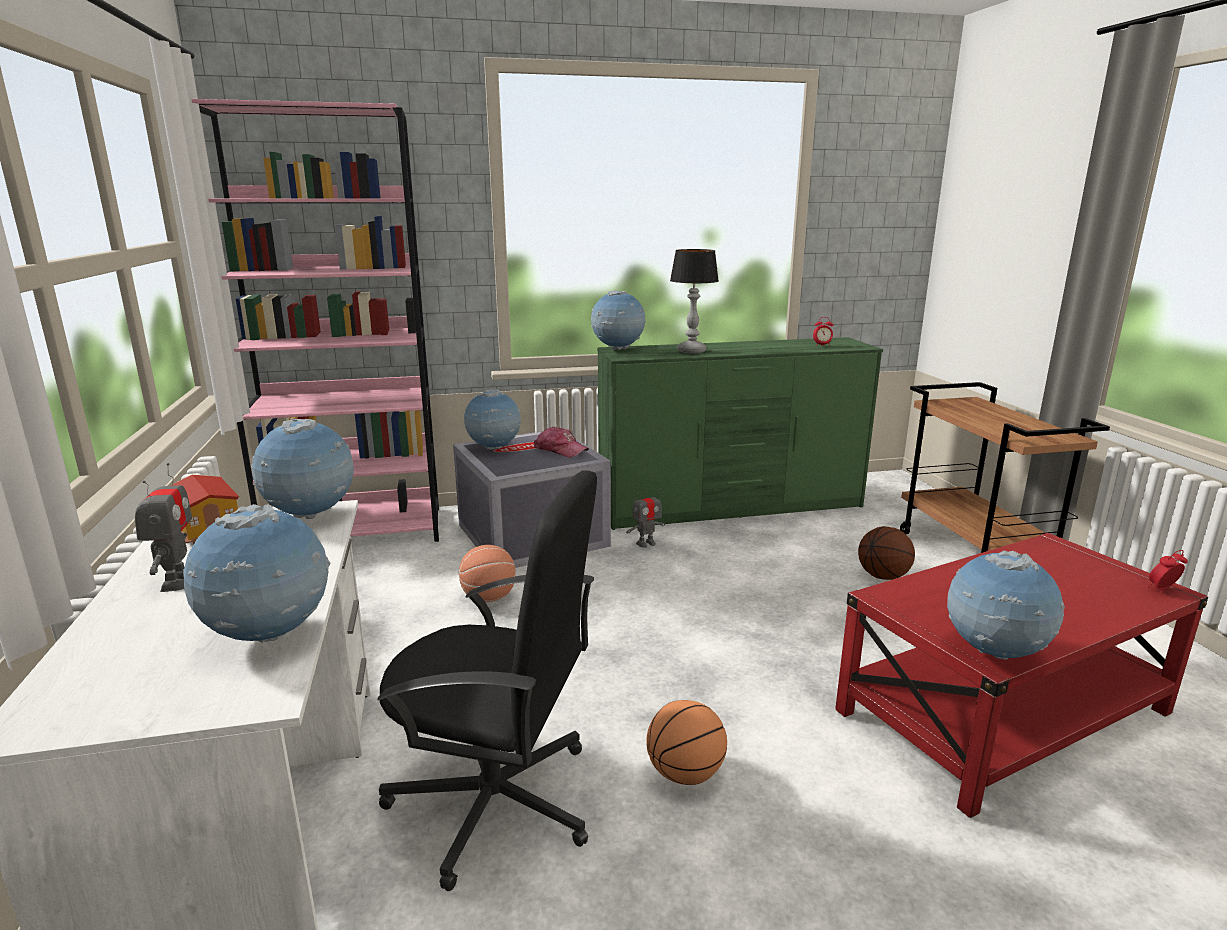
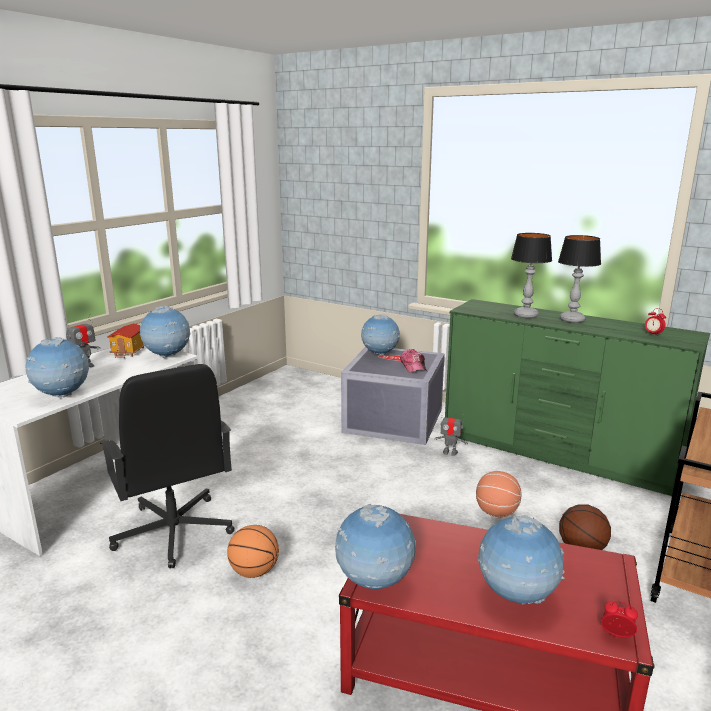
camera: 45 degrees right, 0 degrees up
(357, 531) = (315, 384): pink bookcase -> none
(489, 597) = (316, 444): basketball -> basketball (497, 512)
(618, 350) = (478, 303): globe -> globe (516, 596)
(737, 347) = (572, 320): none -> table lamp

